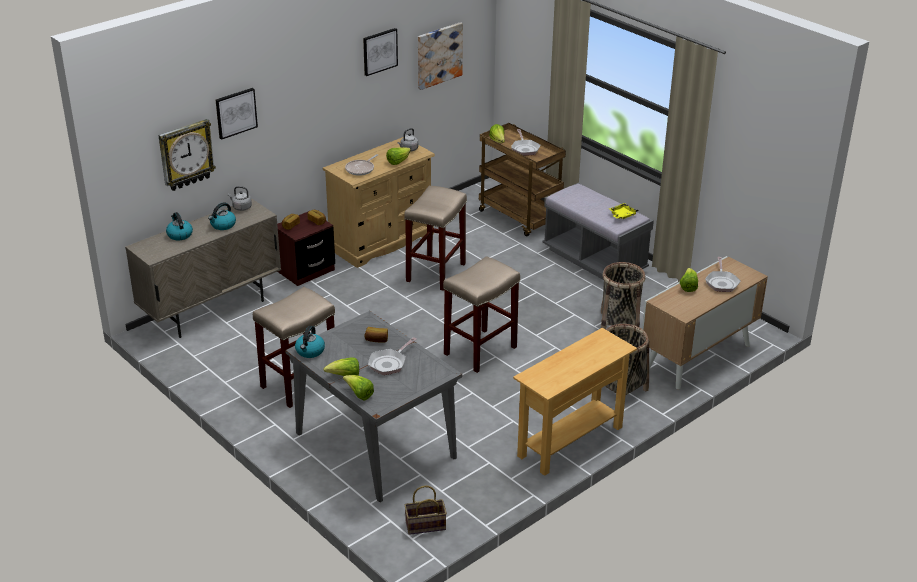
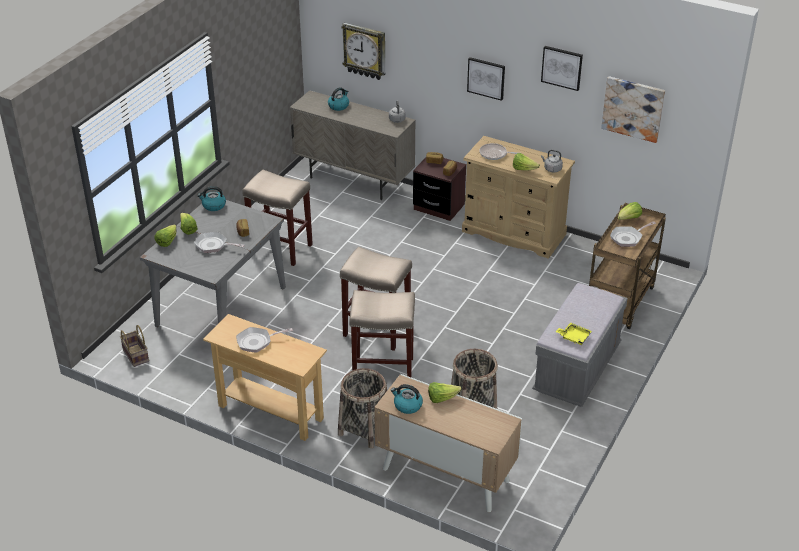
camera: 70 degrees right, 5 degrees up
(223, 225) = (364, 119): kettle -> kettle (407, 405)
(235, 113) = (411, 42): picture -> picture (486, 78)
(436, 272) = (485, 275): beige stool -> beige stool (384, 371)
(721, 282) = (464, 421): frying pan -> frying pan (257, 342)

